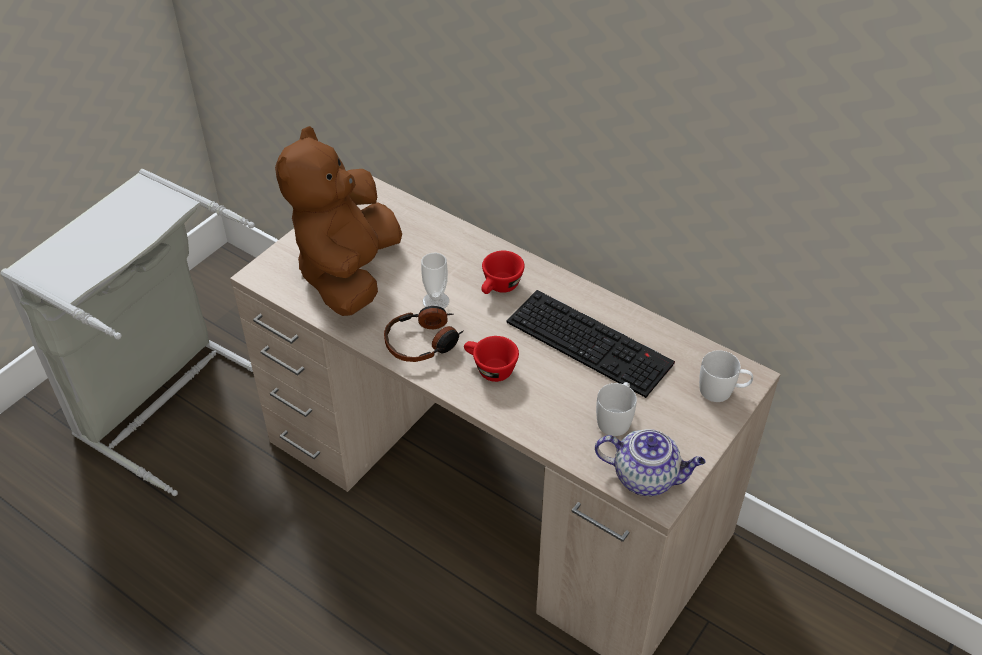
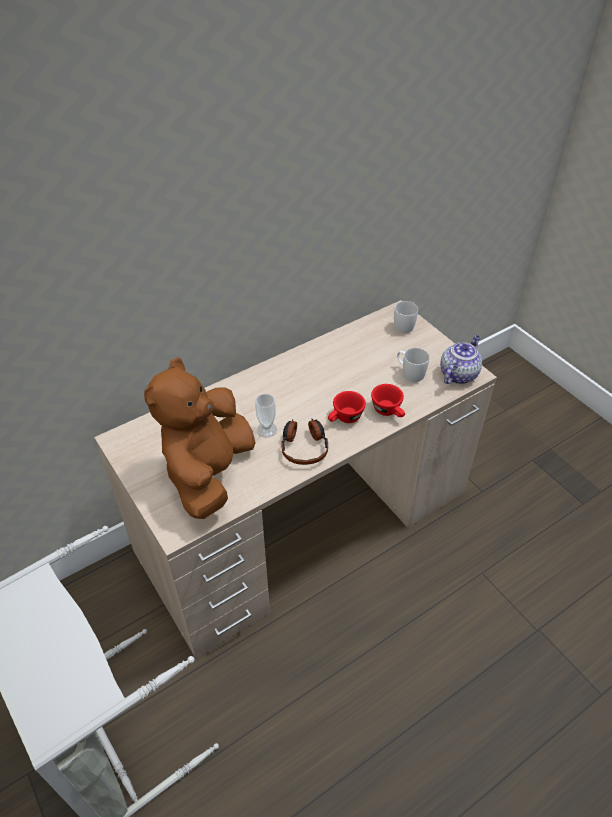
camera: 70 degrees left, 0 degrees up
(348, 273) = (209, 473): brown plush toy -> brown plush toy turned 75 degrees clockwise
(499, 288) = (271, 393): red cup -> red cup (389, 411)
(592, 342) = (343, 364): keyboard -> none

